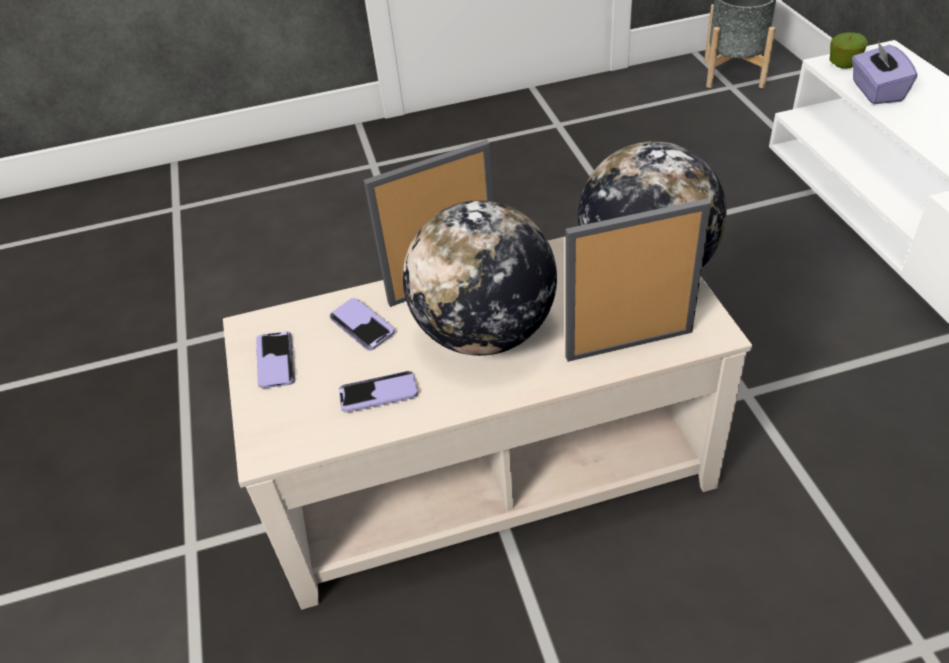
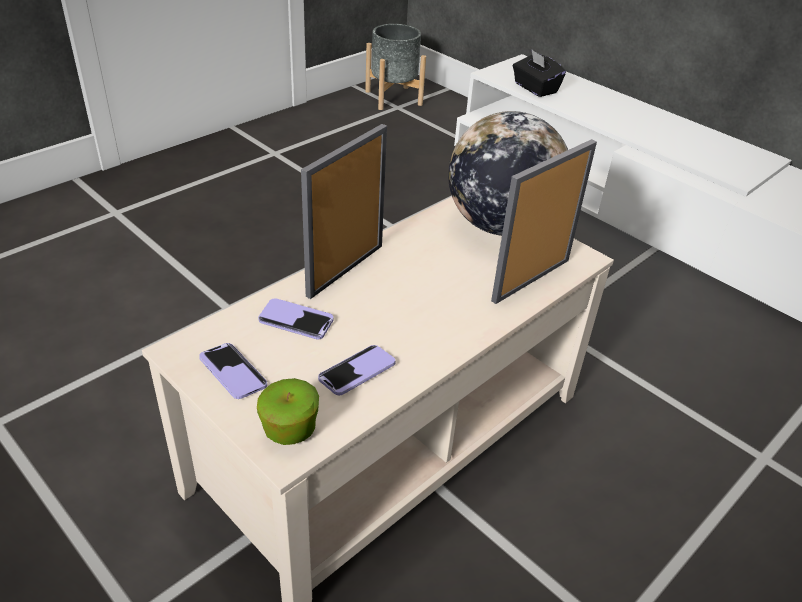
camera: 35 degrees left, 5 degrees down
(485, 333) = (412, 300): globe -> none
(843, 64) = (500, 73): apple -> apple (290, 430)
(876, 91) = (535, 88): purple tissue box -> black tissue box

